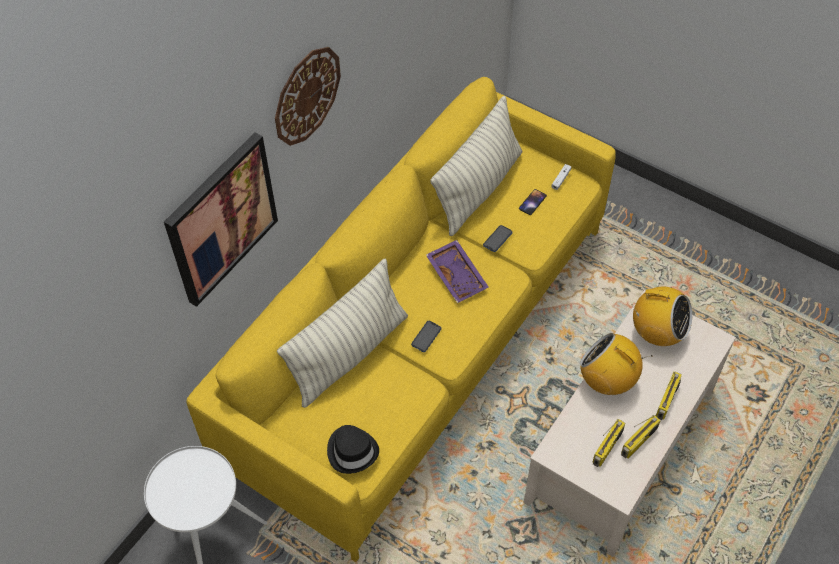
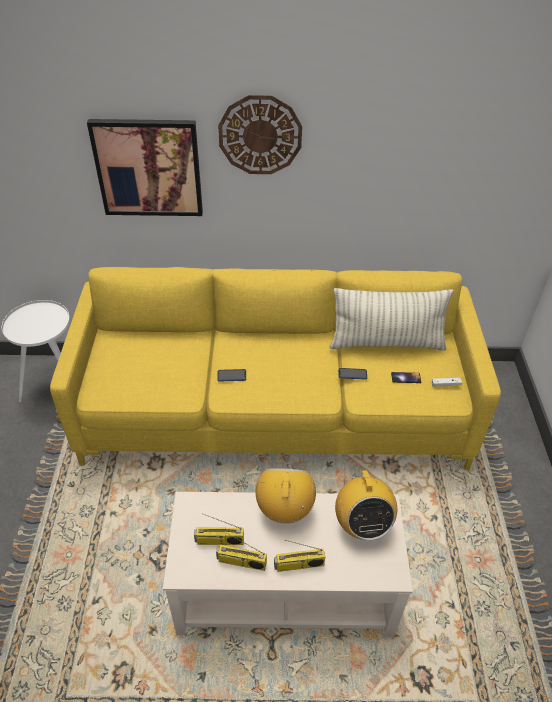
camera: 55 degrees right, 10 degrees down
(348, 354) = (186, 344): pillow -> none
(352, 451) = (109, 382): black hat -> none
(458, 276) = (298, 367): purple tray -> none

